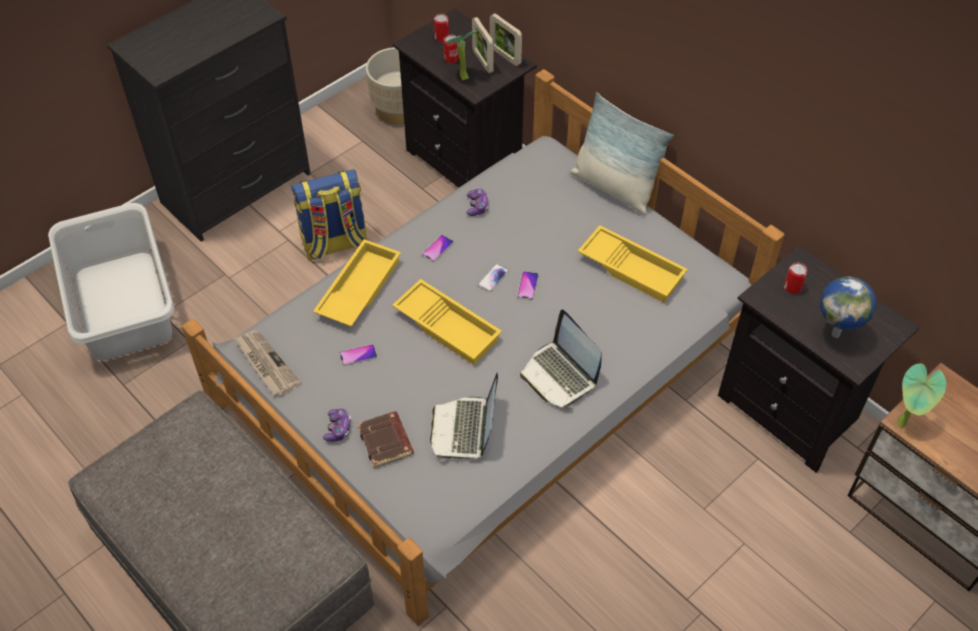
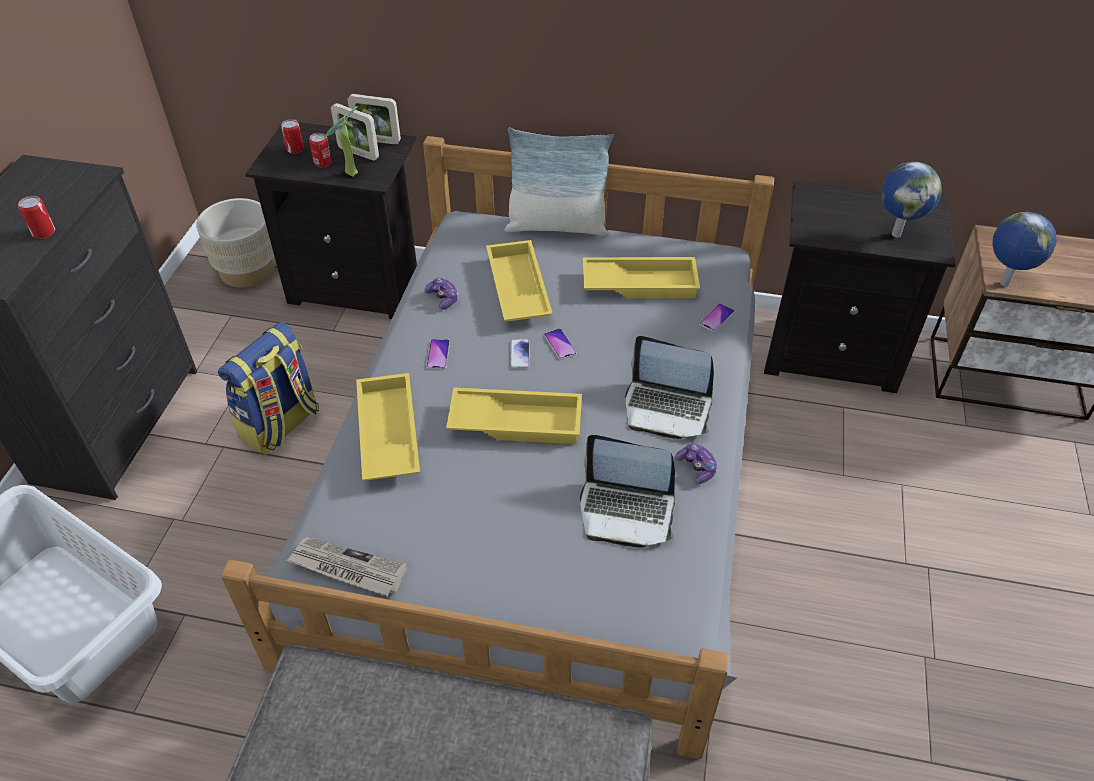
camera: 35 degrees left, 5 degrees down
(338, 429) = (492, 589): game controller -> game controller (697, 467)
(358, 355) = (447, 500): phone -> phone (716, 318)
(386, 442) = (558, 571): brown book -> none
(465, 429) = (626, 511): laptop -> laptop turned 45 degrees counterclockwise
(535, 226) = (516, 289): none -> yellow tray
(792, 287) = (824, 215): can -> can (43, 232)
(904, 424) = (1003, 284): potted plant -> globe

